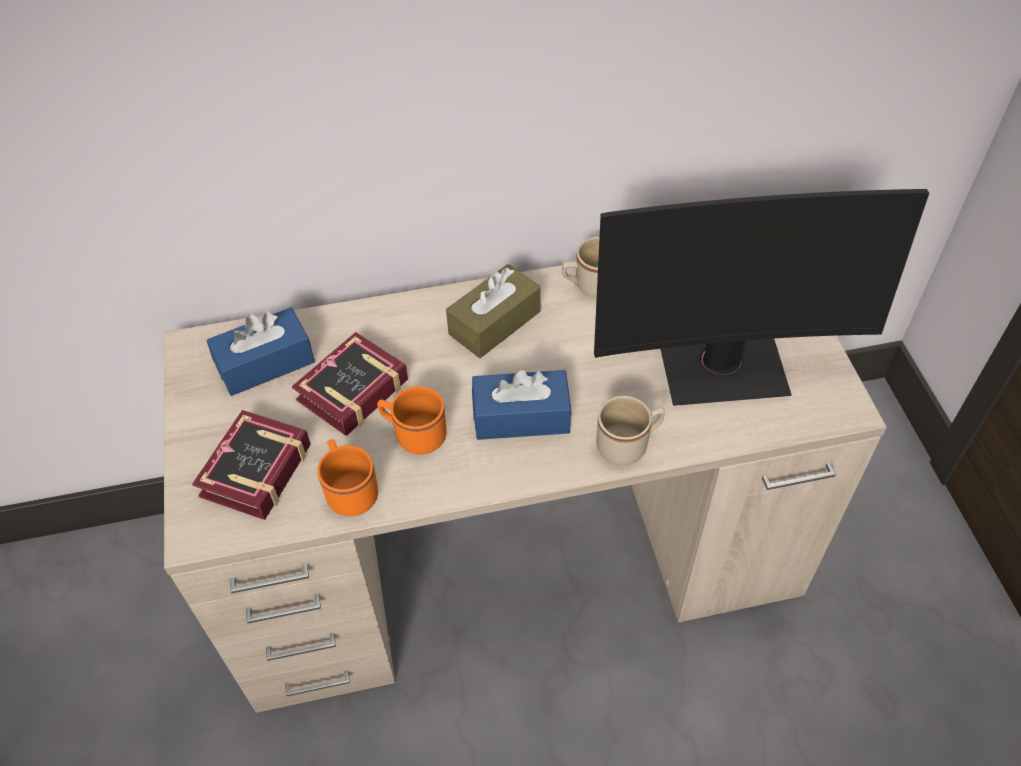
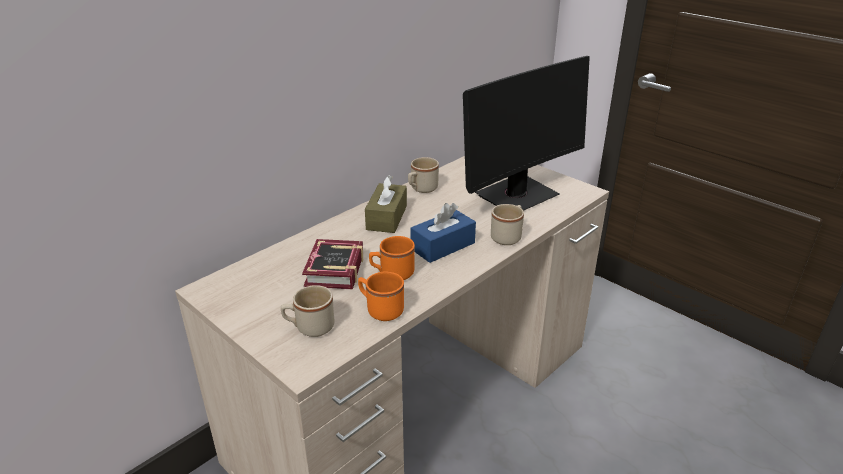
camera: 35 degrees left, 20 degrees down
(251, 473) = (309, 327): book -> beige mug
(265, 363) = (265, 279): blue tissue box -> none

